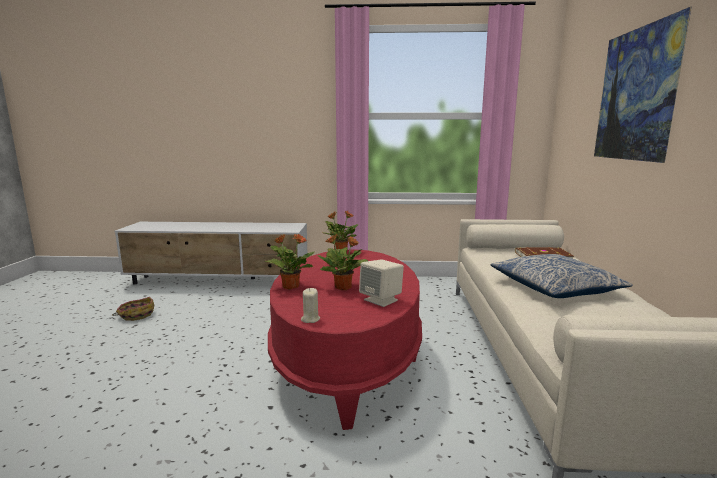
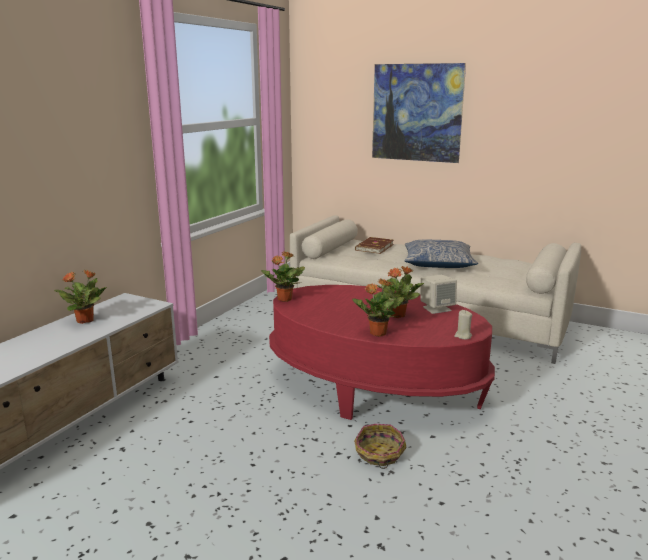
camera: 65 degrees left, 5 degrees up
(136, 315) = (103, 523): basket -> basket (379, 454)
(255, 225) = (86, 320): none -> potted plant

